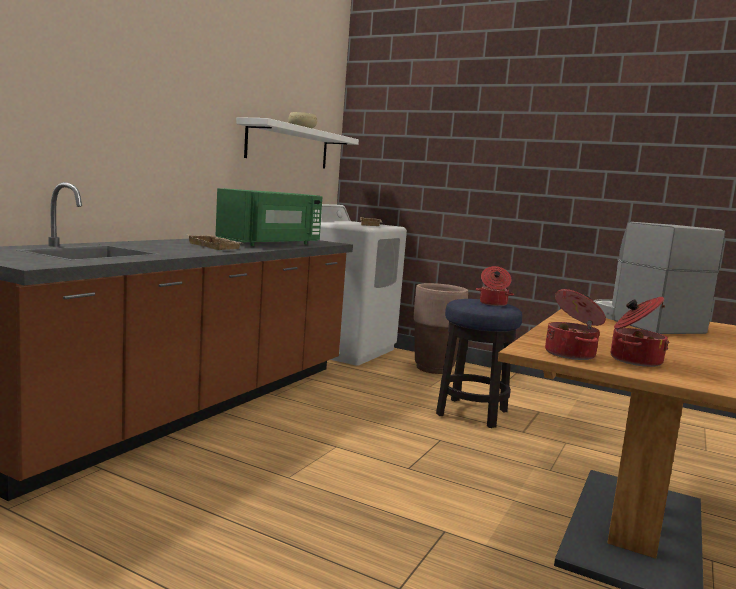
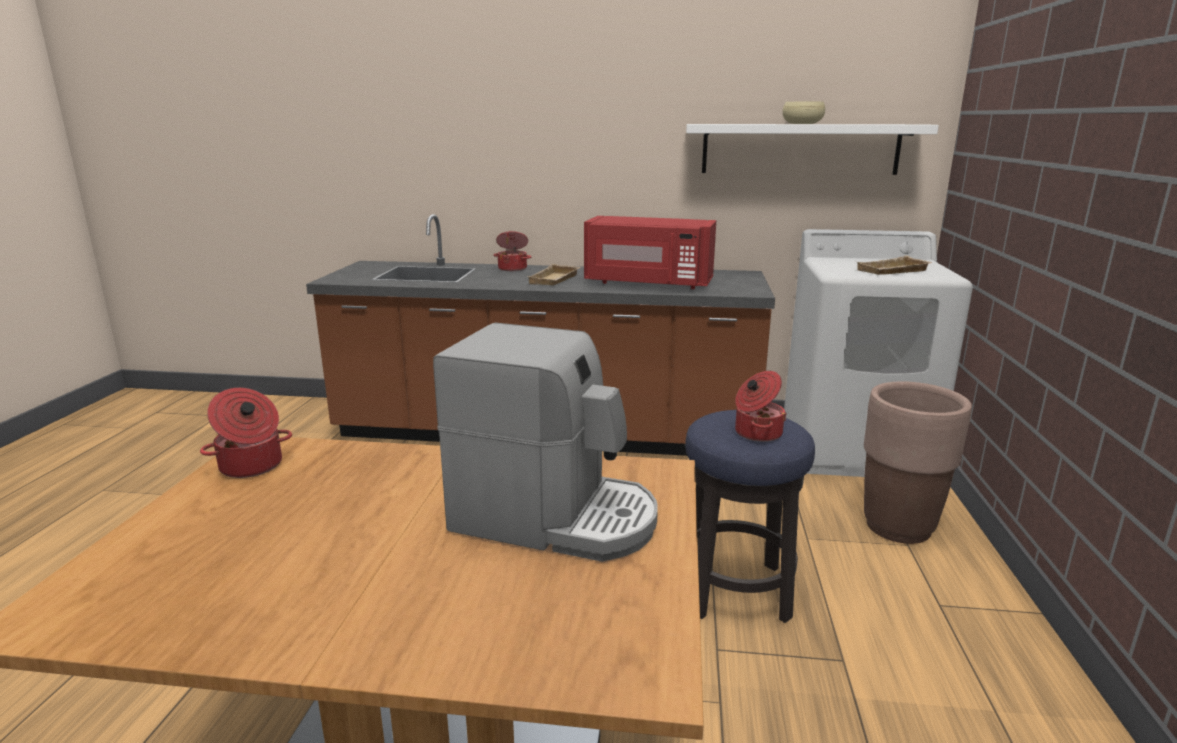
camera: 70 degrees right, 10 degrees up
(272, 243) = (648, 283): green microwave -> red microwave
(634, 360) = (240, 502): cooking pot -> cooking pot (513, 268)
(642, 322) = (555, 518): coffee machine -> coffee machine turned 60 degrees clockwise

